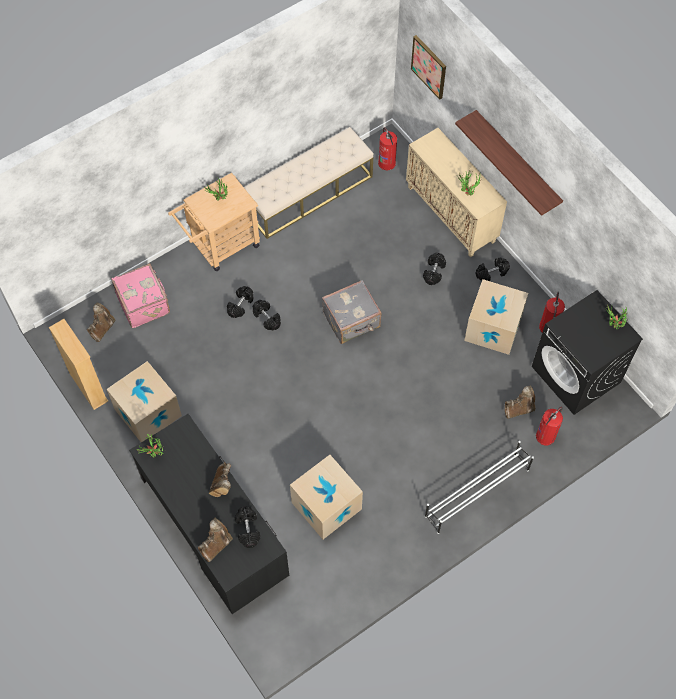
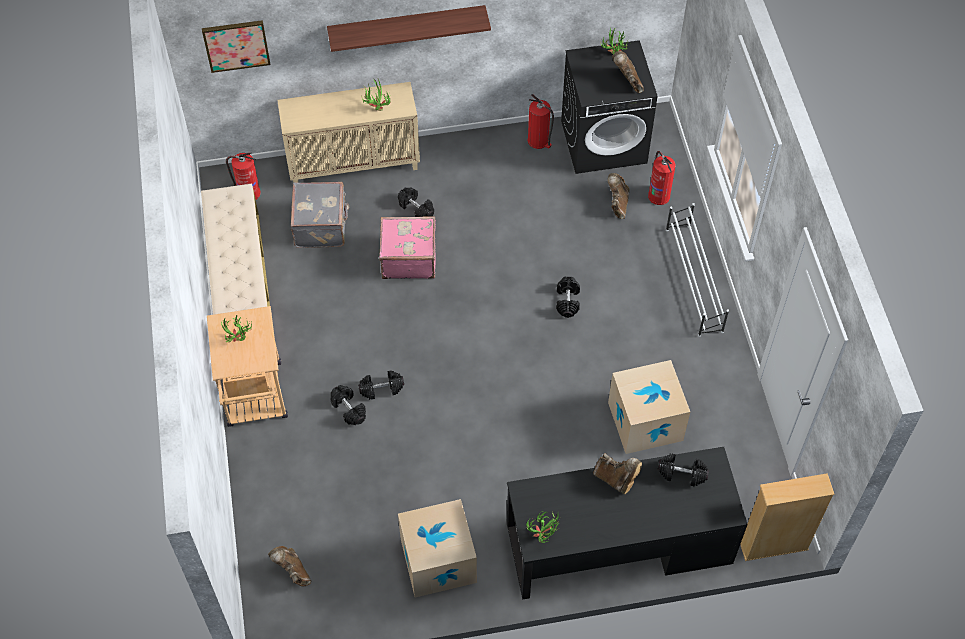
camera: 65 degrees left, 5 degrees down
(88, 387) = (368, 617): beige bookcase -> beige bookcase (773, 546)
(144, 303) = (285, 512): pink suitcase -> pink suitcase (408, 258)
(216, 544) = (686, 512): brown boot -> brown boot (628, 81)
(352, 321) = (433, 308): grey suitcase -> grey suitcase (321, 226)
(491, 273) = (447, 159): black dumbbell -> black dumbbell (567, 301)
(493, 328) = (513, 186): cardboard box -> none

